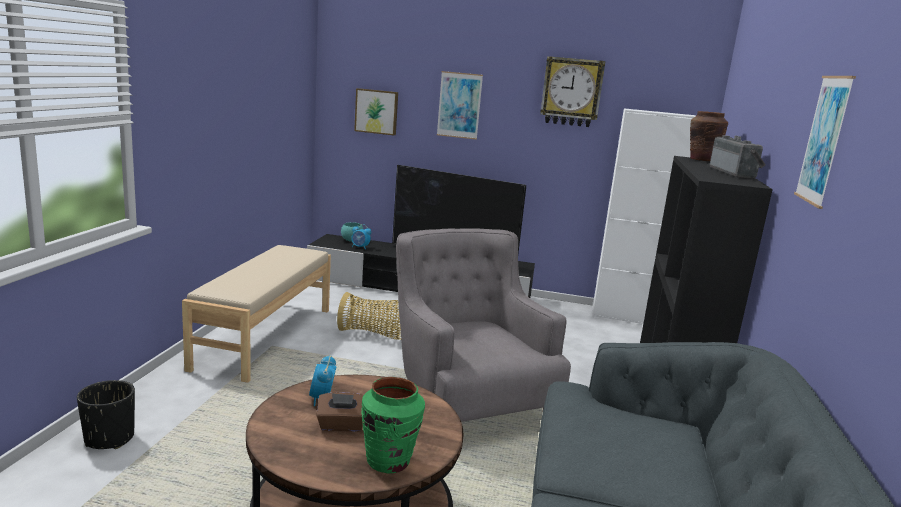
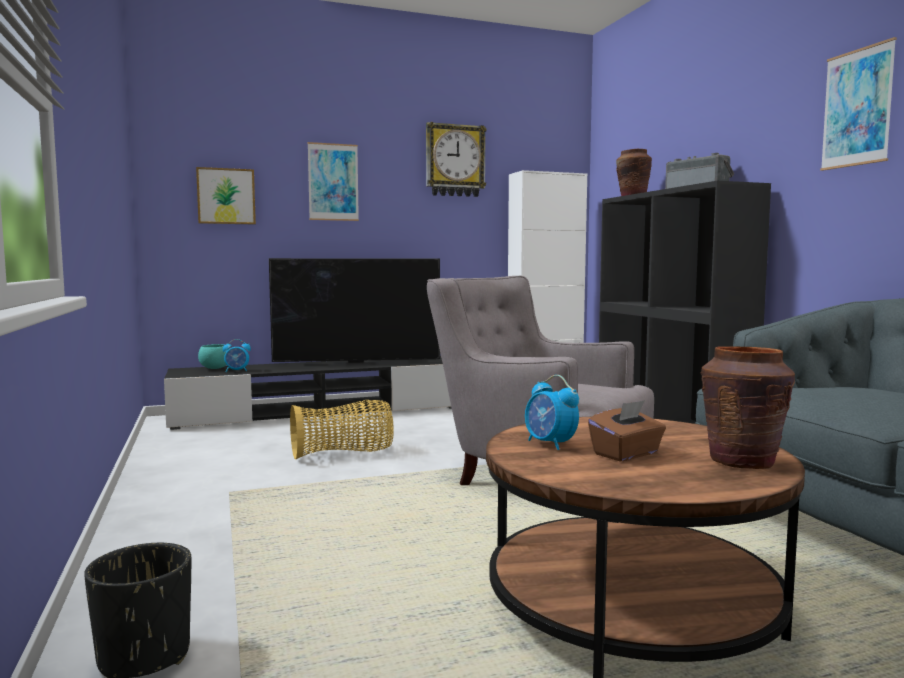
camera: 30 degrees left, 10 degrees down
(264, 337) = (202, 488): beige bench -> none
(389, 461) = (742, 462): green vase -> brown vase

